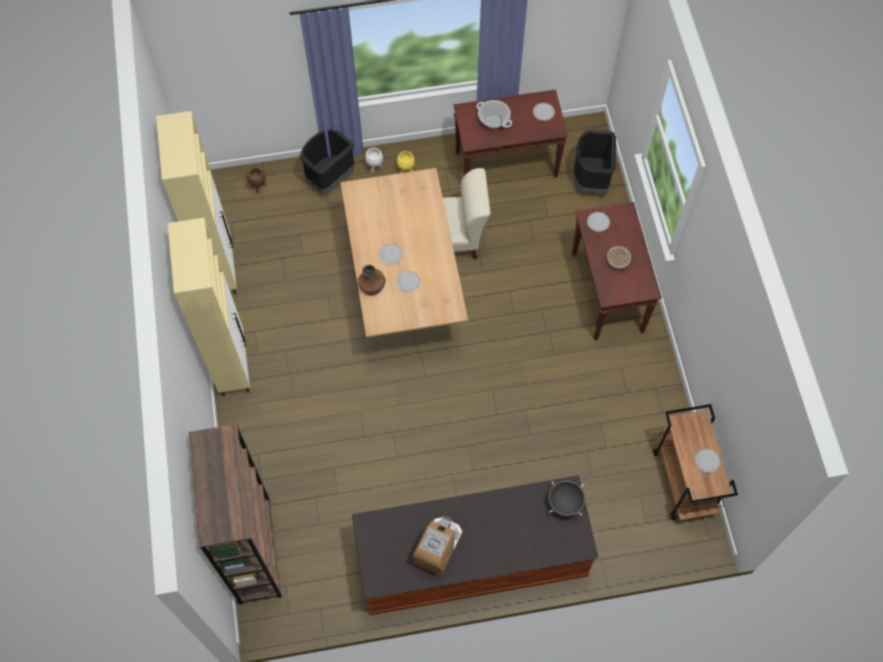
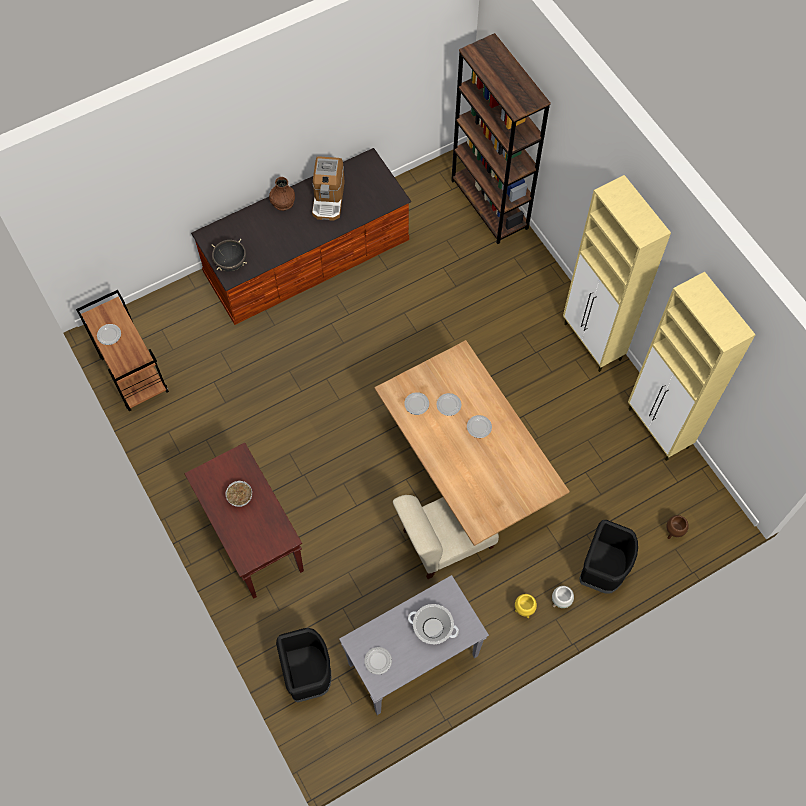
camera: 160 degrees right, 0 degrees up
(372, 286) = (482, 389): brown vase -> brown vase (283, 202)
(507, 164) = (412, 661): brown console table -> grey console table
(598, 222) = (273, 537): plate -> plate (416, 404)

